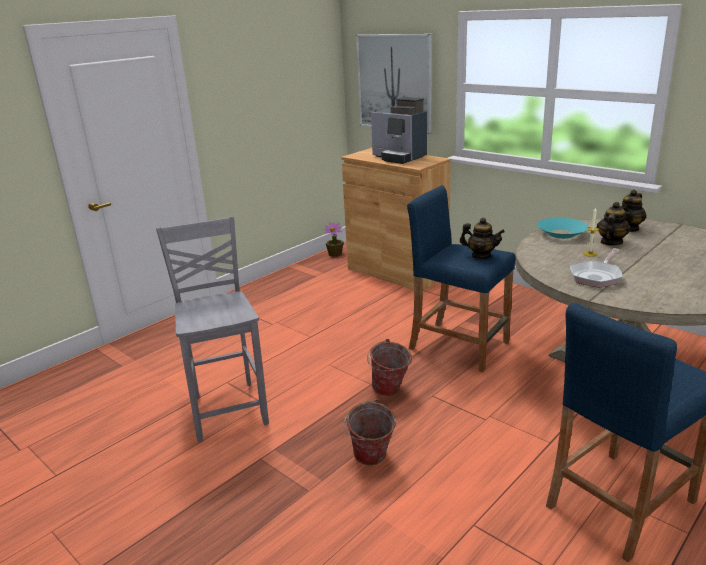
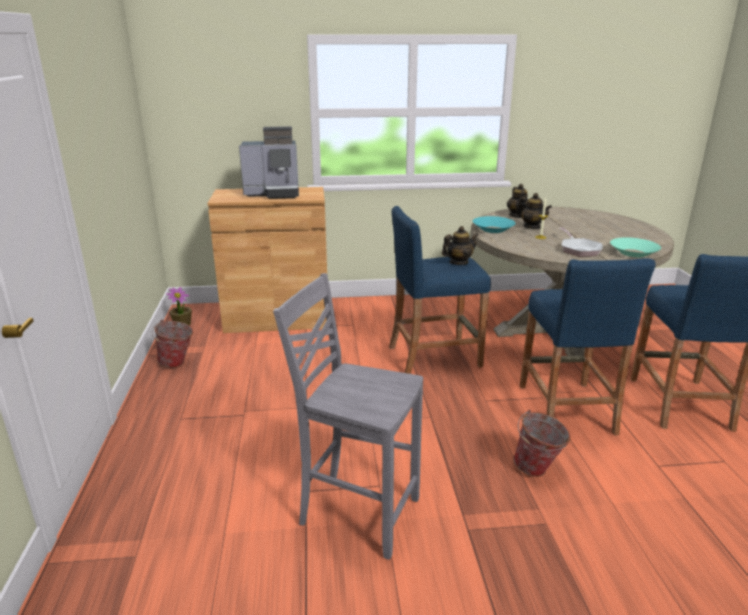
camera: 50 degrees left, 0 degrees up
(390, 392) = (454, 414): bucket -> bucket (177, 364)
(394, 83) = (225, 114): picture -> none
(487, 438) = (566, 408): none -> blue stool
(611, 242) = (532, 227): teapot -> teapot turned 150 degrees clockwise
(652, 299) = (633, 253): none -> turquoise bowl

